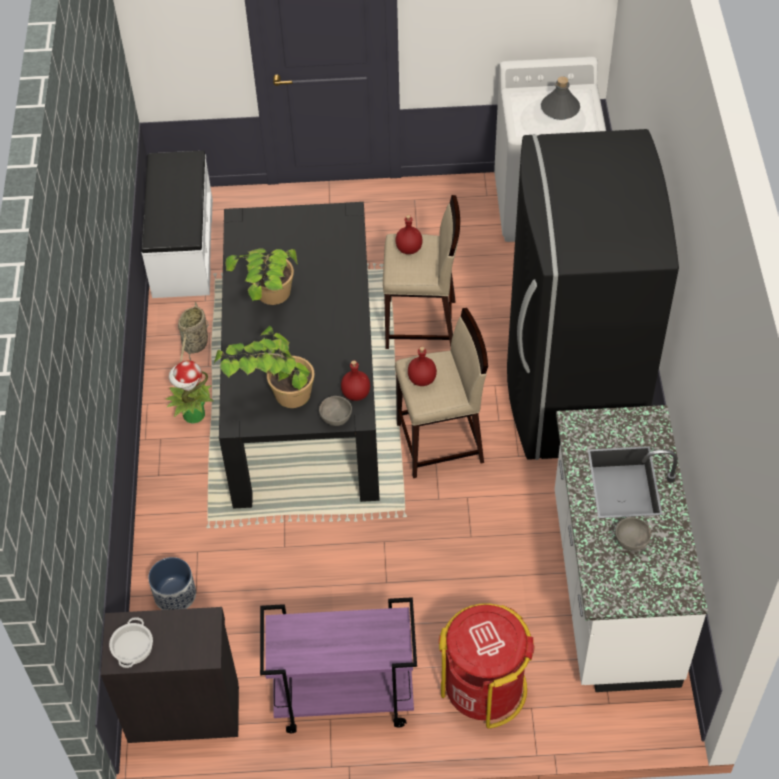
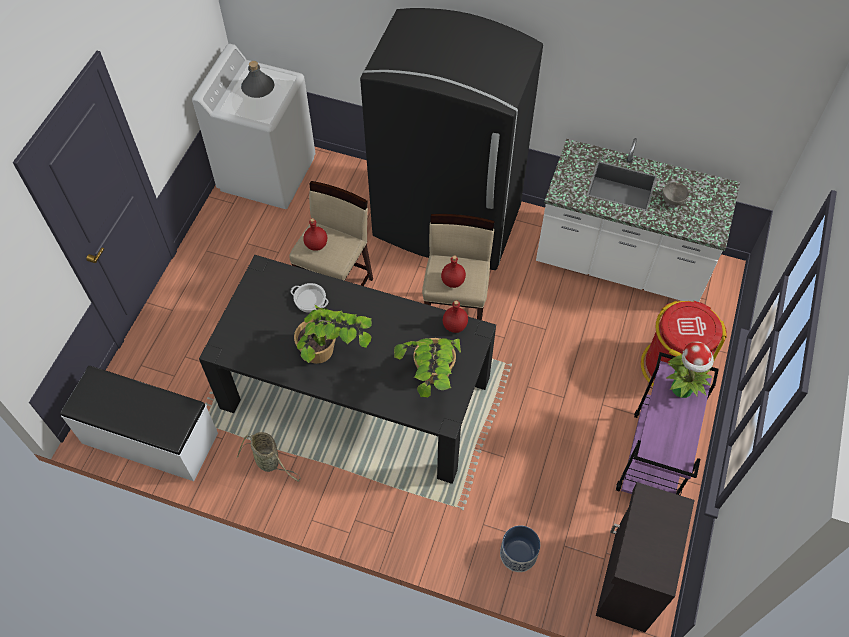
camera: 70 degrees left, 5 degrees up
(132, 647) = (655, 562): cooking pot -> cooking pot (310, 300)
(193, 415) = (342, 485): potted plant -> potted plant (682, 389)
(336, 418) = (473, 347): grey bowl -> none

